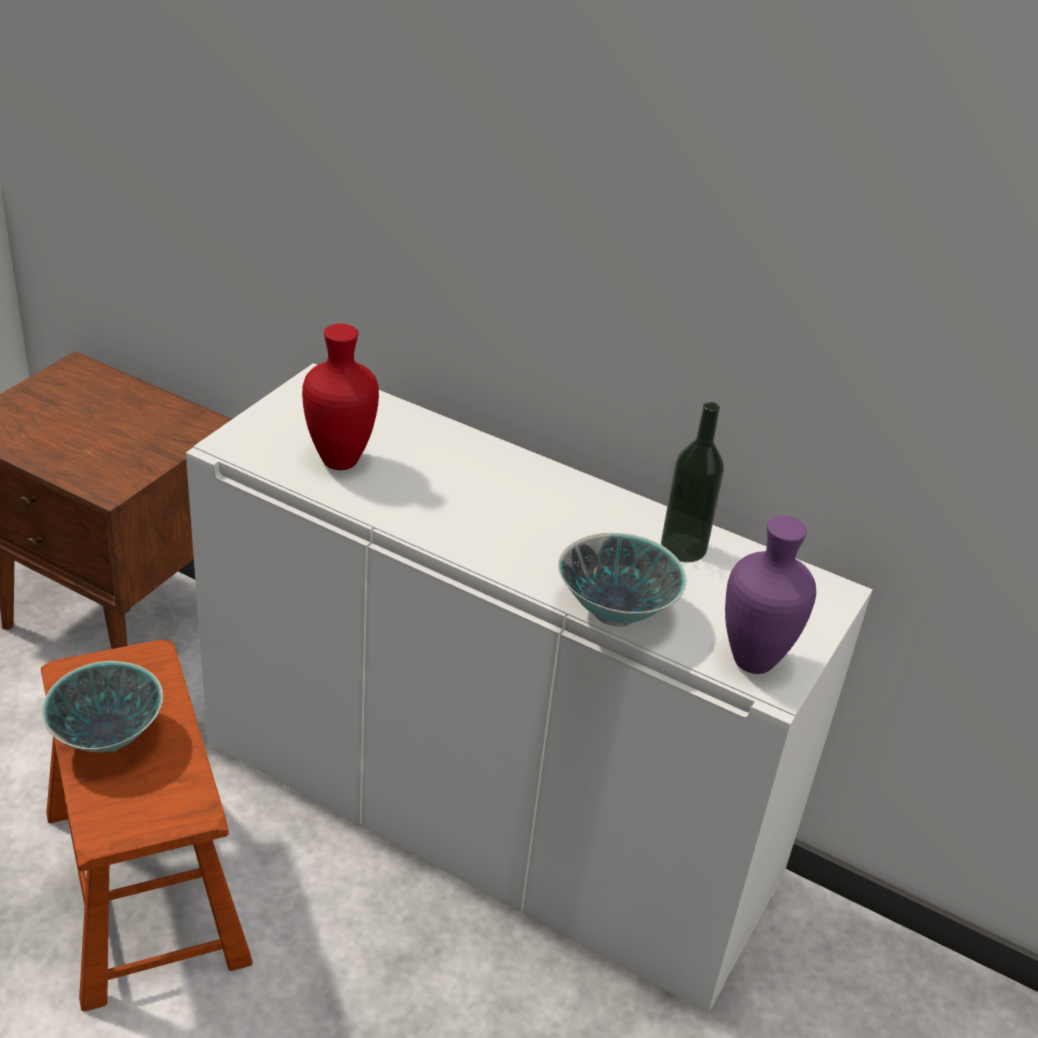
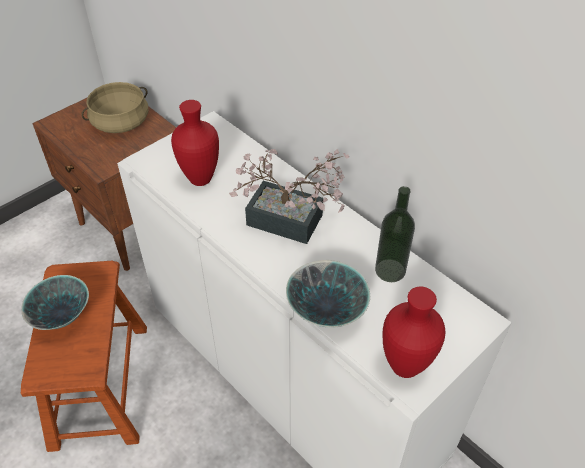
camera: 20 degrees right, 10 degrees up
(109, 413) = (121, 123): none -> beige cooking pot
(513, 504) = (292, 223): none -> potted plant
(755, 660) = (406, 366): purple vase -> red vase

